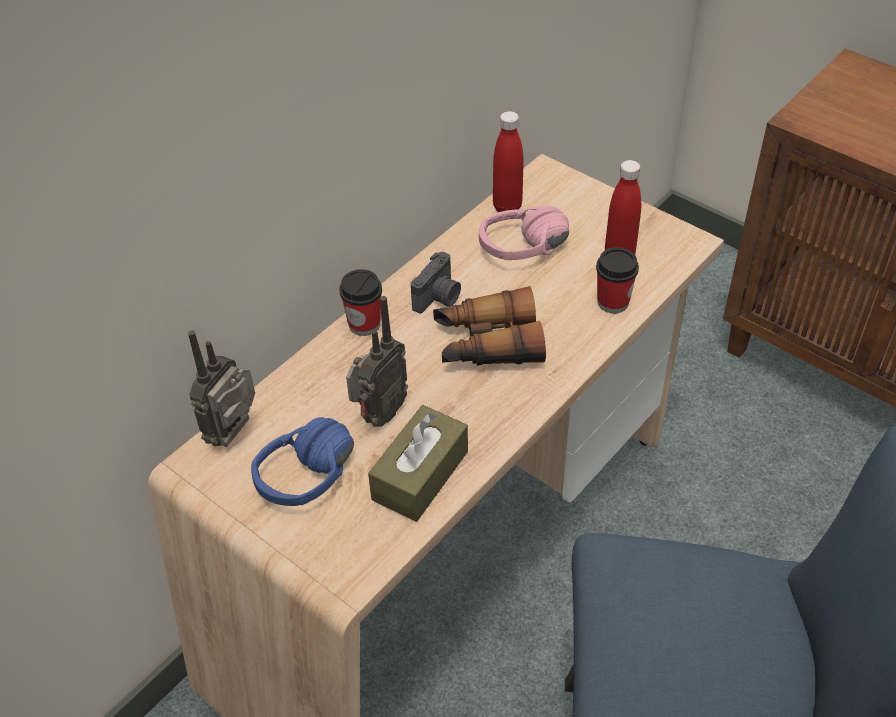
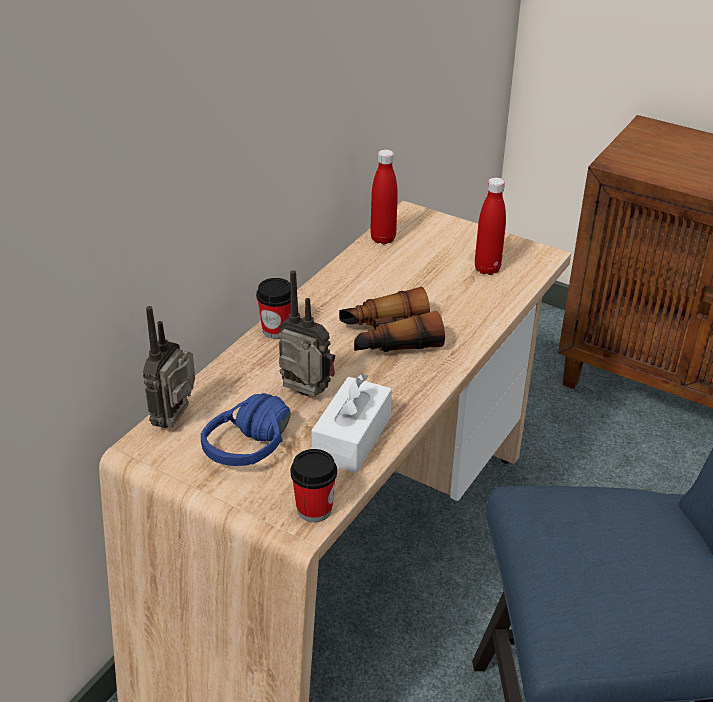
camera: 10 degrees left, 10 degrees down
(379, 415) = (304, 396): radio -> radio turned 90 degrees counterclockwise
(420, 475) = (352, 438): brown tissue box -> white tissue box
(439, 298) = (338, 307): camera -> none
(528, 256) = (409, 272): pink headphones -> none
(613, 302) = (489, 301): cup -> cup (314, 509)

